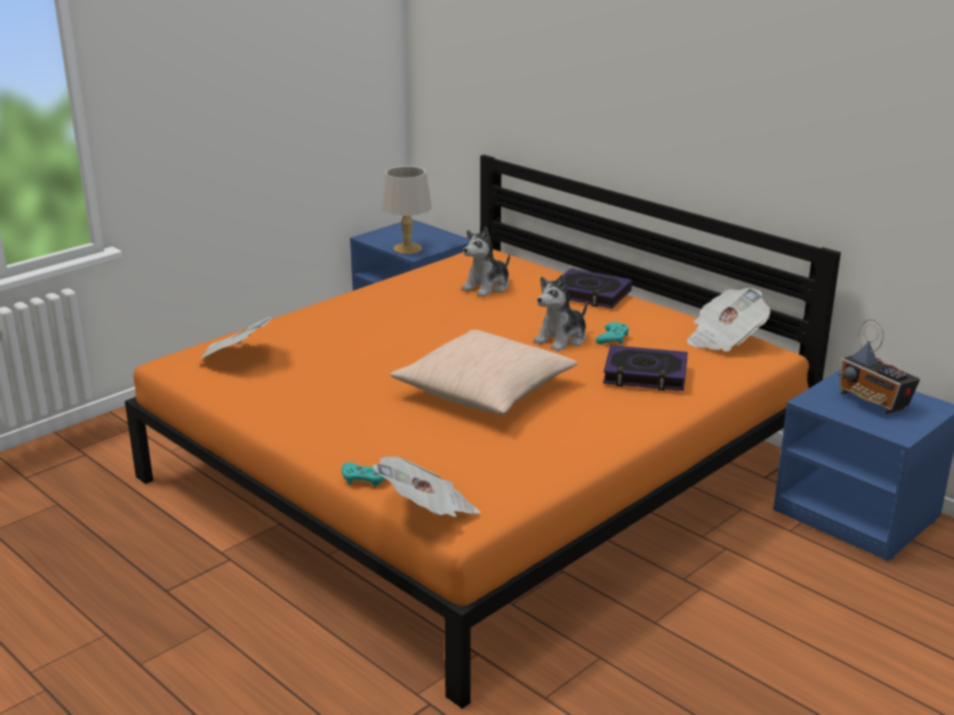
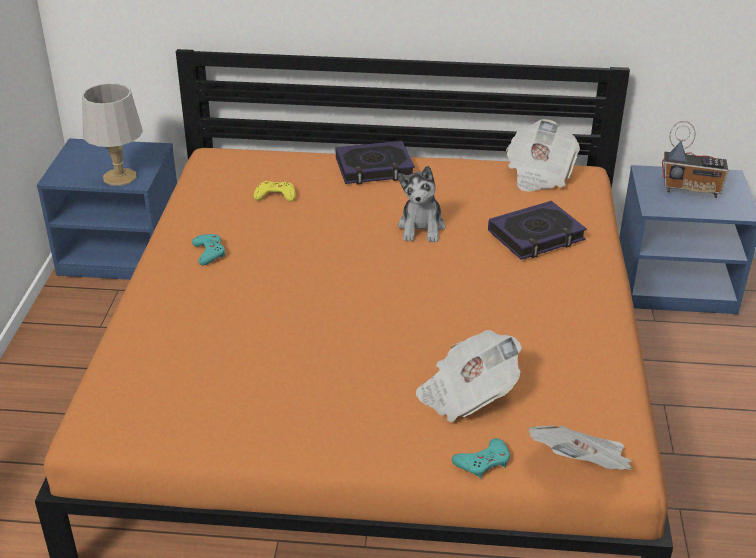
camera: 40 degrees left, 10 degrees up
(236, 357) = (152, 388): newspaper -> newspaper (466, 395)
(485, 390) = (438, 312): beige pillow -> none
(487, 287) = (275, 195): plush toy -> yellow game controller
(613, 338) = (460, 208): turquoise game controller -> turquoise game controller (209, 252)

